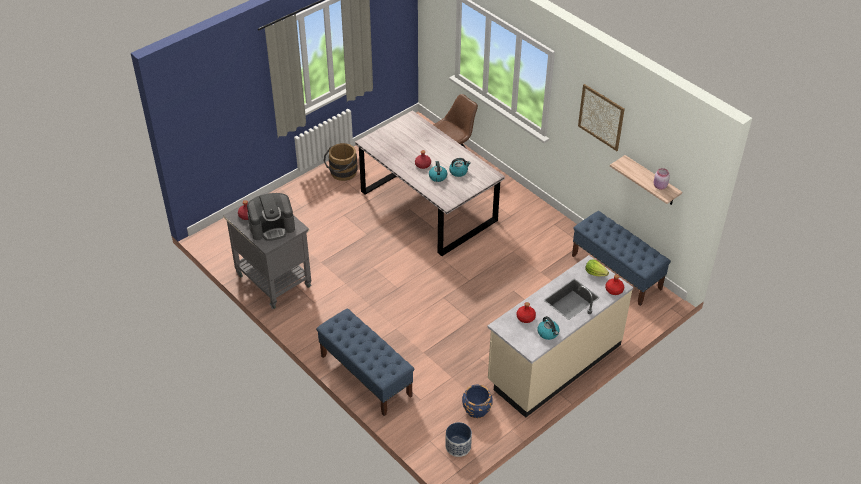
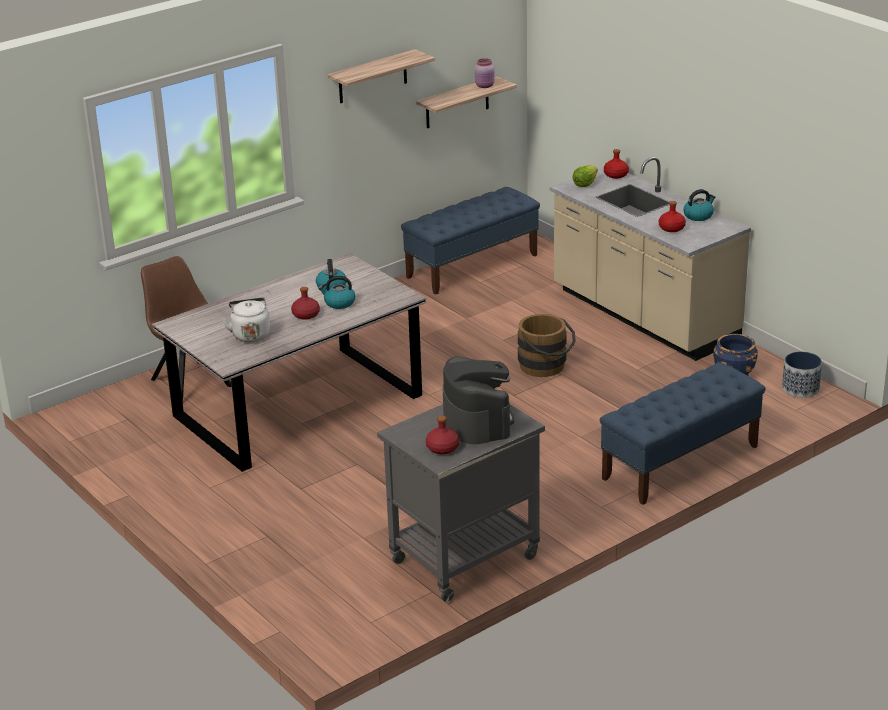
camera: 85 degrees left, 15 degrees down
(341, 173) = (184, 493): brown bucket -> brown bucket (545, 367)
(400, 146) = (250, 334): none -> white kettle
(601, 116) = (372, 77): picture -> shelf

